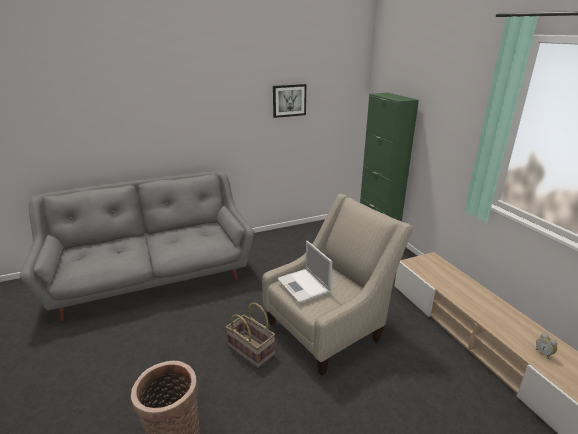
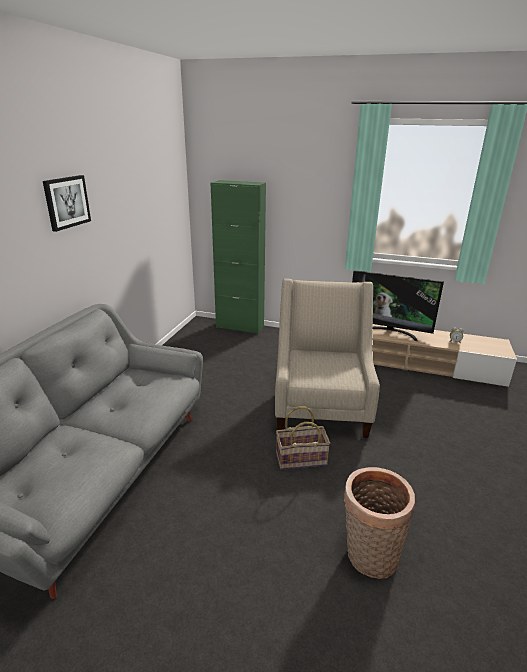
camera: 50 degrees left, 0 degrees up
(289, 100) = (137, 200): picture -> picture (66, 202)
(304, 286) = (319, 370): laptop -> none
(474, 300) = (389, 332): none -> television

